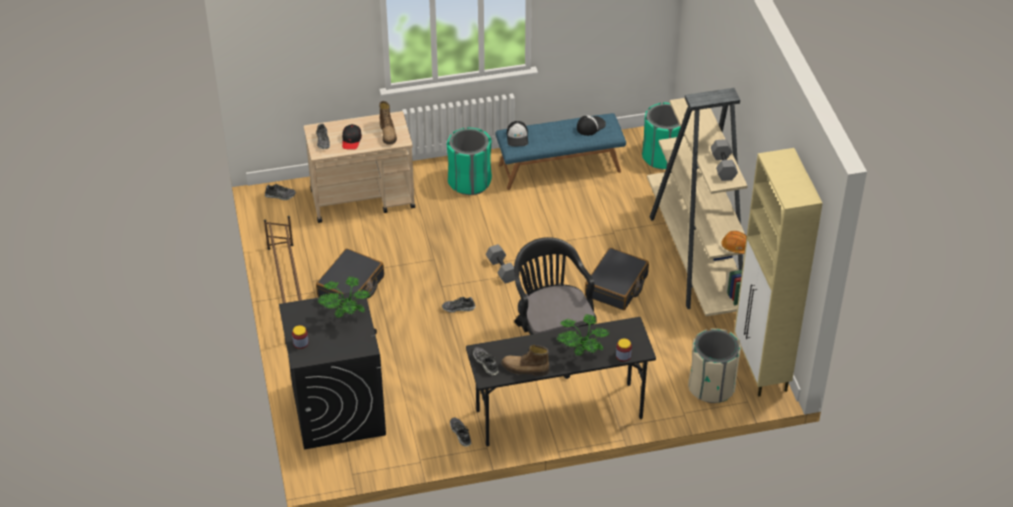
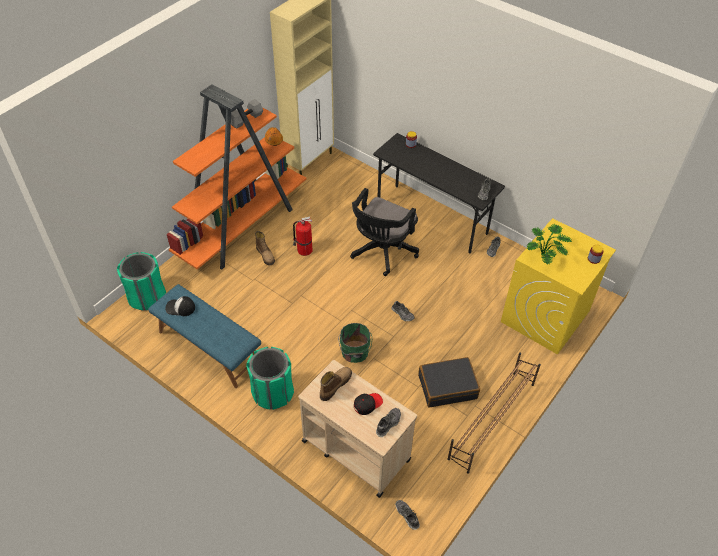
camera: 130 degrees left, 5 degrees up
(337, 409) = (545, 317): black washing machine -> yellow washing machine
(453, 251) = (354, 352): none -> green bucket
(501, 269) = (346, 315): grey dumbbell -> none
(517, 137) = (231, 343): cap -> none
(525, 369) = (468, 175): boot -> boot (266, 255)
(581, 350) = (426, 161): potted plant -> none
(616, 286) = (304, 250): black suitcase -> fire extinguisher
(697, 259) = (242, 227): beige bookcase -> orange bookcase
(711, 386) = (343, 172): beige trash can -> none

